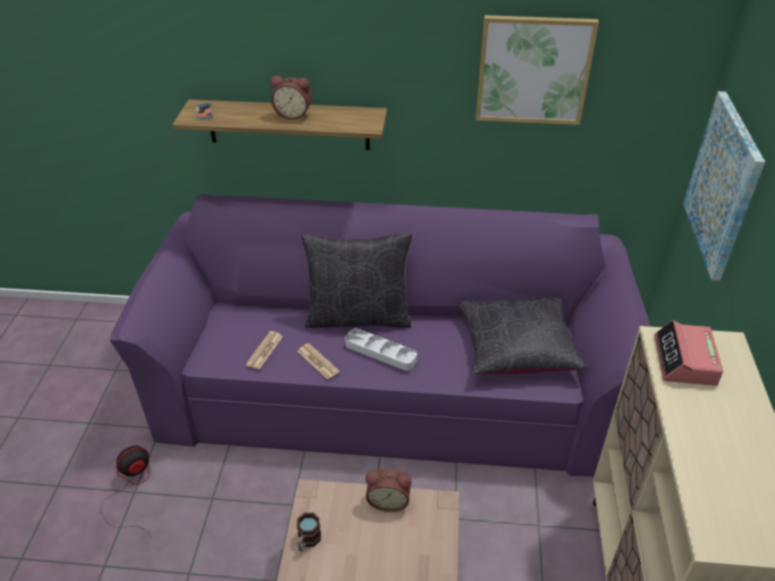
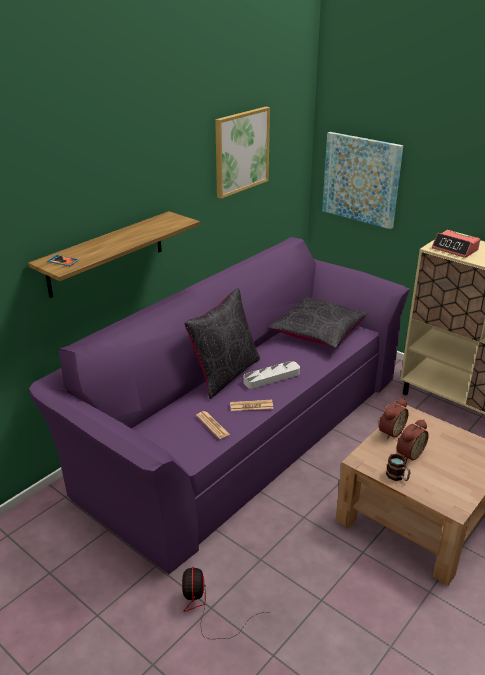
camera: 55 degrees left, 10 degrees down
(293, 114) = (126, 236): alarm clock -> alarm clock (408, 453)

